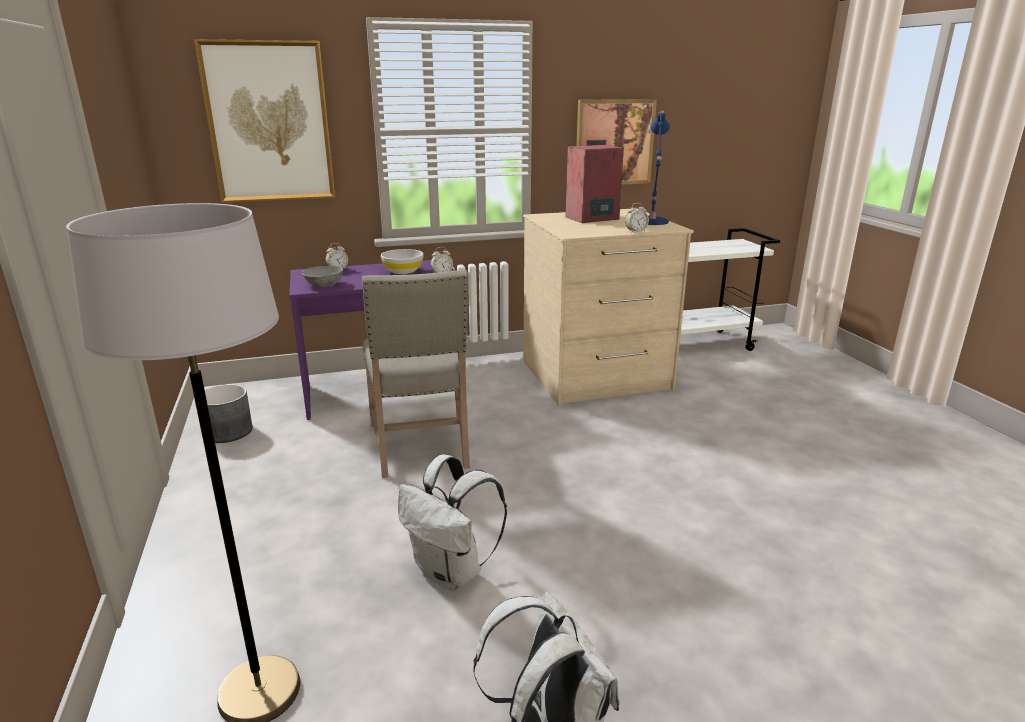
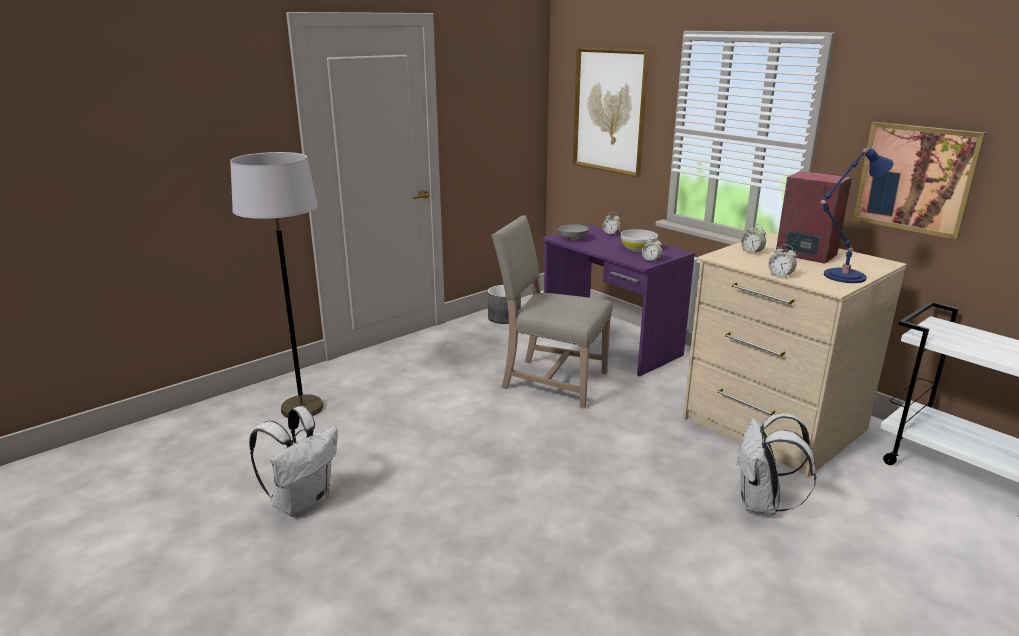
camera: 65 degrees right, 0 degrees up
(421, 446) = (551, 381): beige chair -> beige chair turned 60 degrees clockwise
(452, 572) = (420, 433): white backpack -> white backpack (761, 505)
(570, 226) = (751, 252): none -> alarm clock

